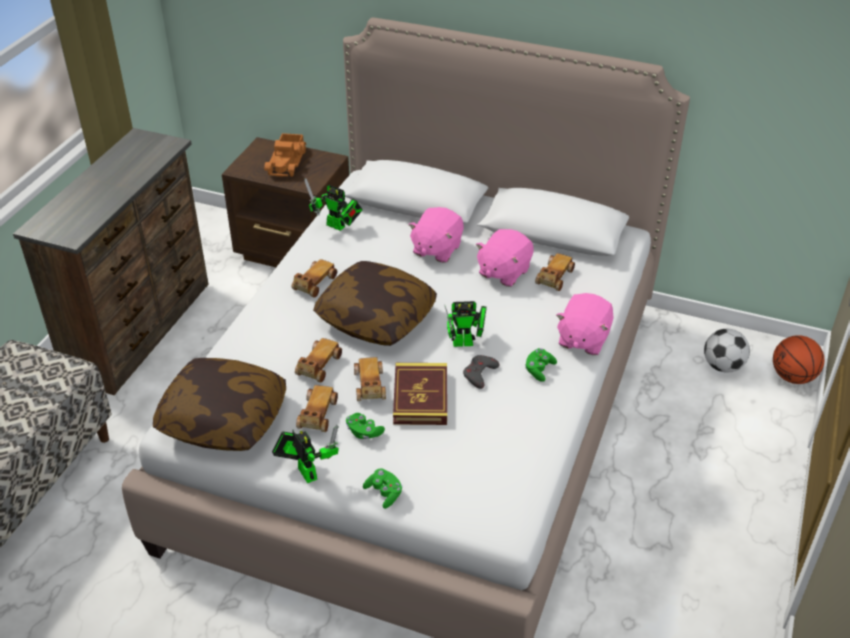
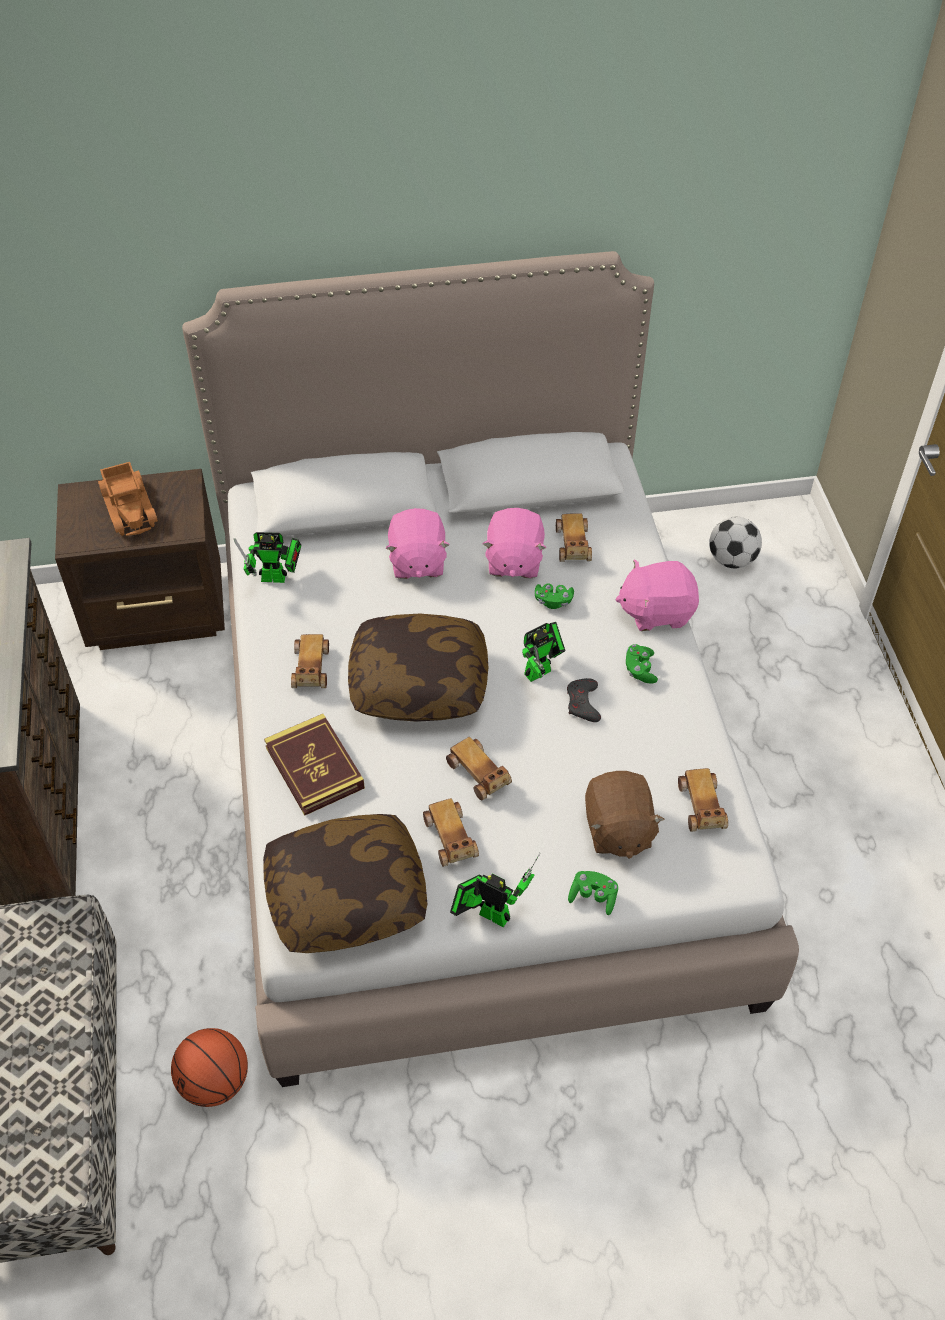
camera: 30 degrees left, 10 degrees up
(318, 366) = (404, 776): toy car -> toy car (701, 807)
(364, 432) = (515, 834): green game controller -> green game controller (553, 601)
(420, 397) = (543, 762): book -> book (314, 768)
(437, 460) = (617, 830): none -> brown plush toy
(582, 339) = (656, 611): pink plush toy -> pink plush toy turned 90 degrees clockwise
(793, 377) = (804, 543): basketball -> basketball (215, 1081)

